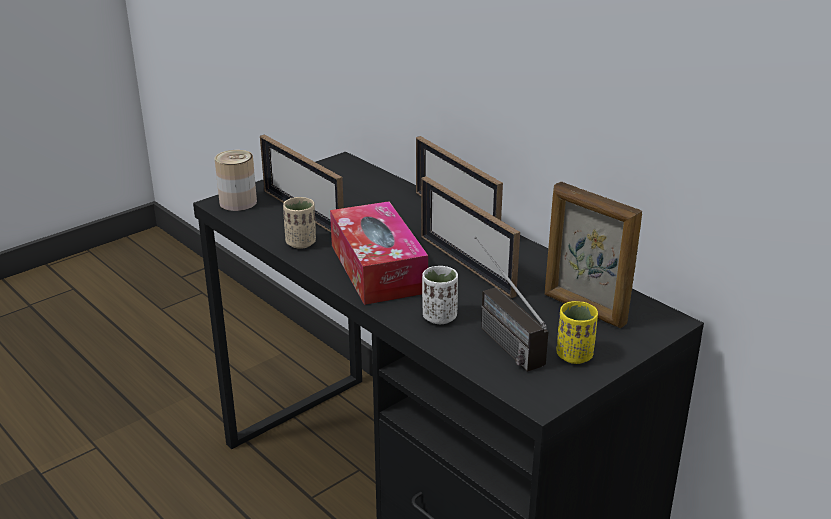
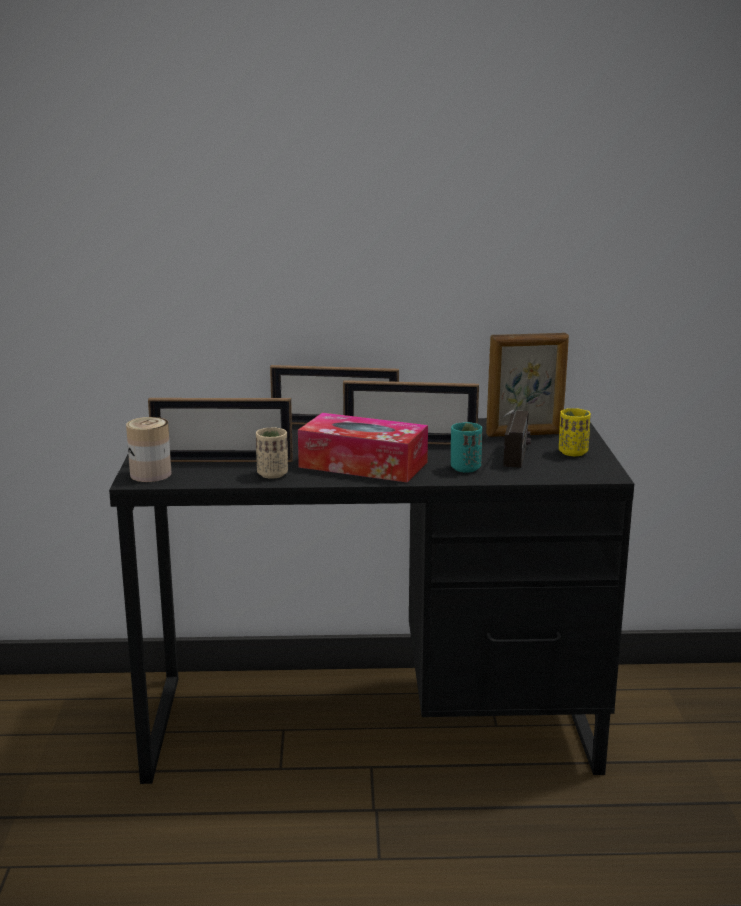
camera: 50 degrees left, 10 degrees down
(439, 317) = (465, 468): white cup -> turquoise cup
(497, 335) = (515, 462): radio -> radio turned 90 degrees counterclockwise

